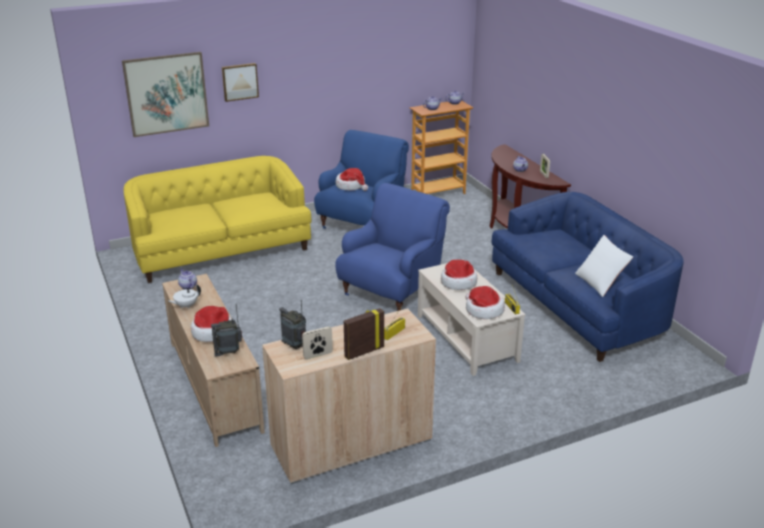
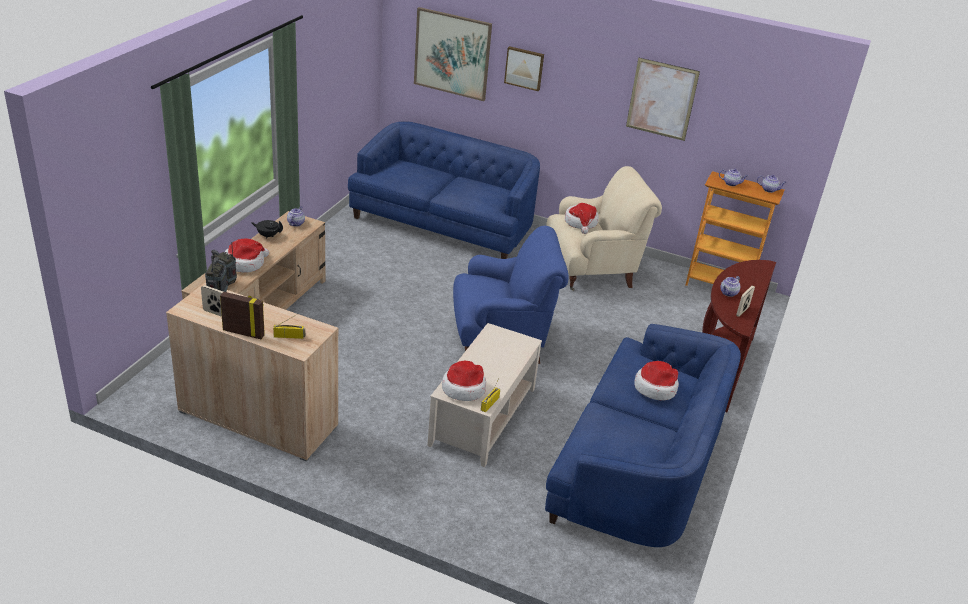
camera: 45 degrees right, 5 degrees up
(186, 306) = (268, 235): white teapot -> black teapot
(220, 249) = (444, 224): yellow sofa -> blue sofa
(360, 65) = (662, 99): none -> picture
(362, 224) = (592, 271): blue armchair -> beige armchair
(458, 282) = (494, 354): hat -> hat (655, 388)
(600, 282) = (609, 443): white pillow -> none

